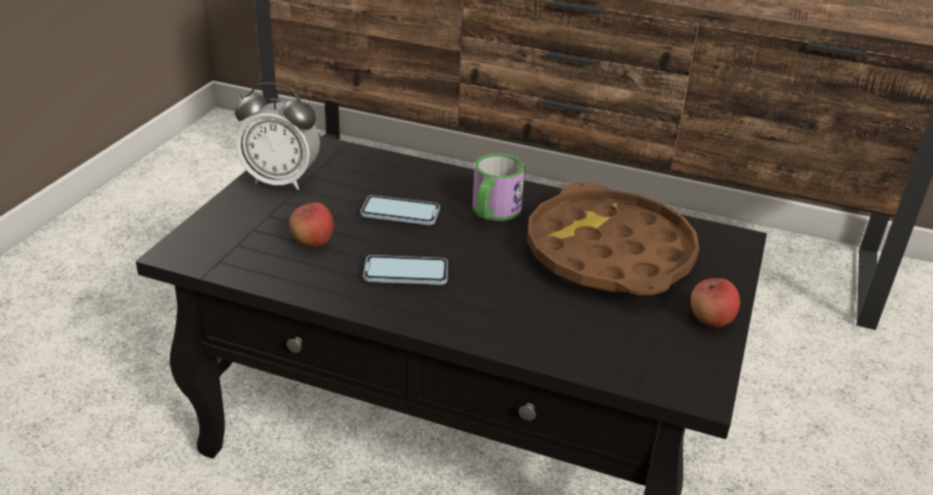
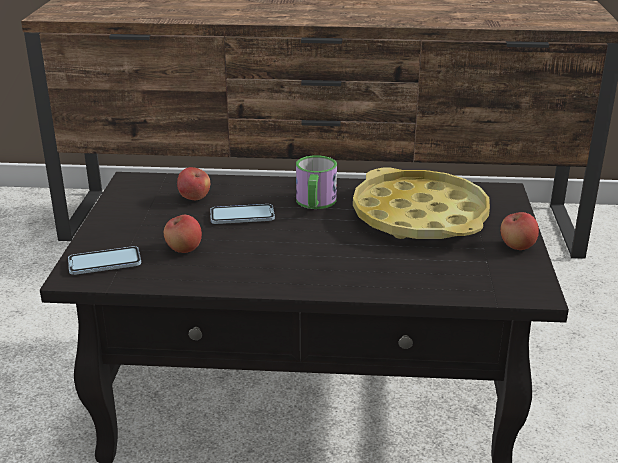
camera: 15 degrees left, 5 degrees down
(281, 181) = (128, 210): alarm clock -> none
(359, 180) = (194, 198): none -> apple
(406, 272) = (273, 257): phone -> phone (105, 263)
(609, 254) = (419, 216): brown tray -> yellow tray

